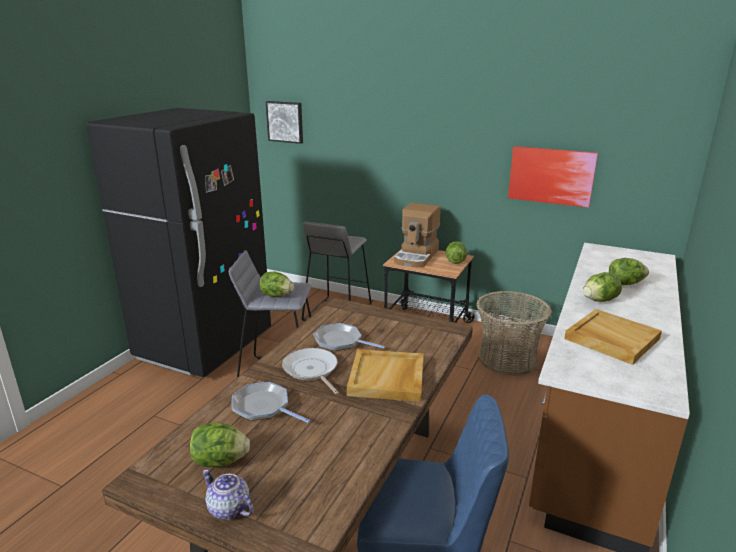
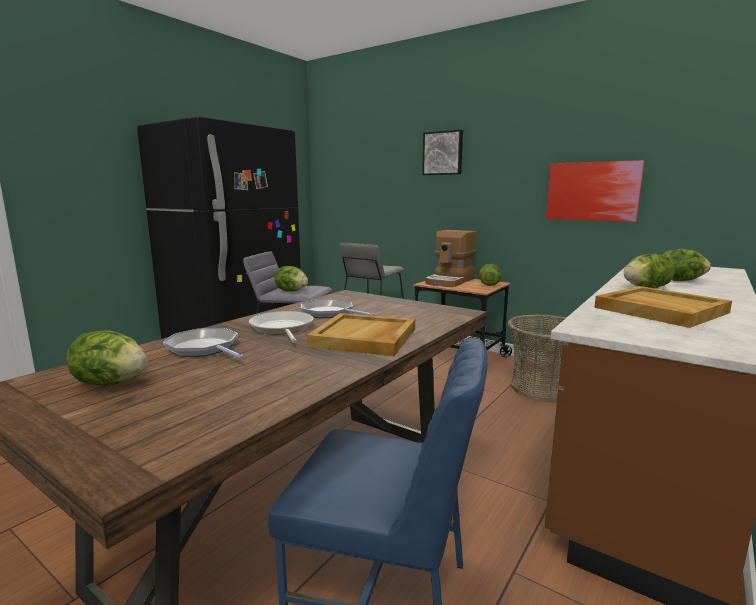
camera: 10 degrees right, 10 degrees down
(229, 509) = (73, 424): teapot -> none
(285, 121) = (338, 165): picture -> picture (443, 153)

